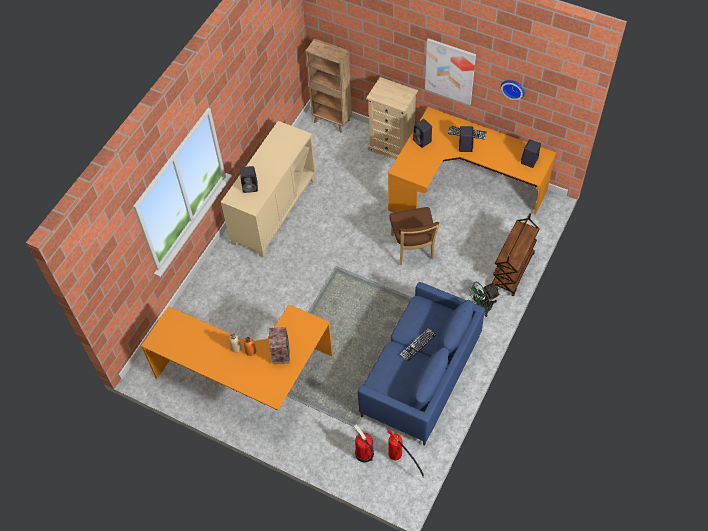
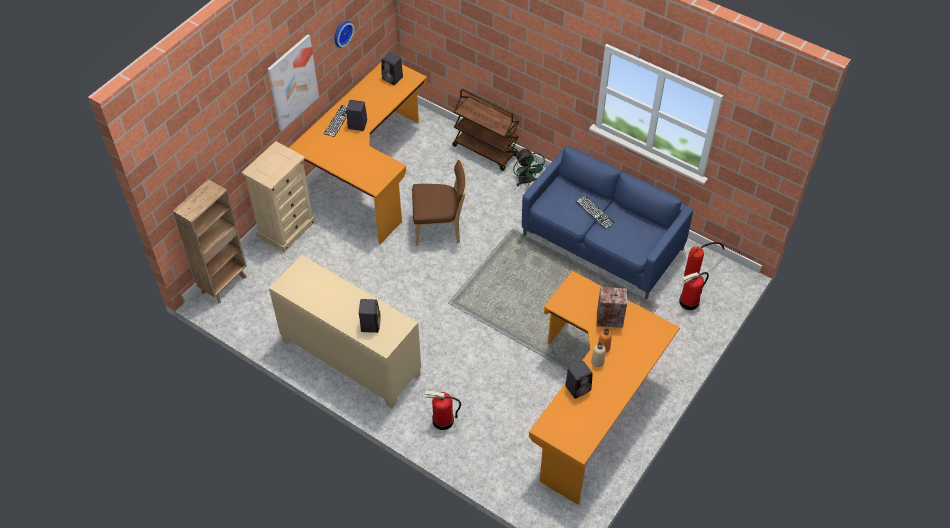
camera: 85 degrees left, 5 degrees down
(223, 278) = (442, 421): none -> fire extinguisher
(422, 141) = (338, 159): black speaker -> black speaker (578, 387)

